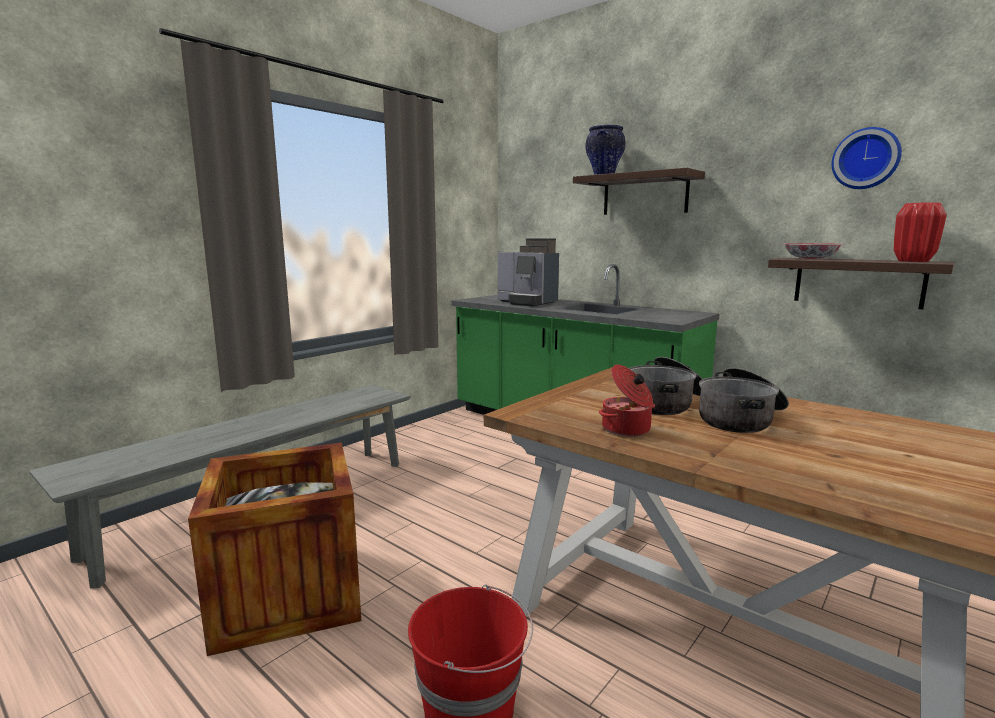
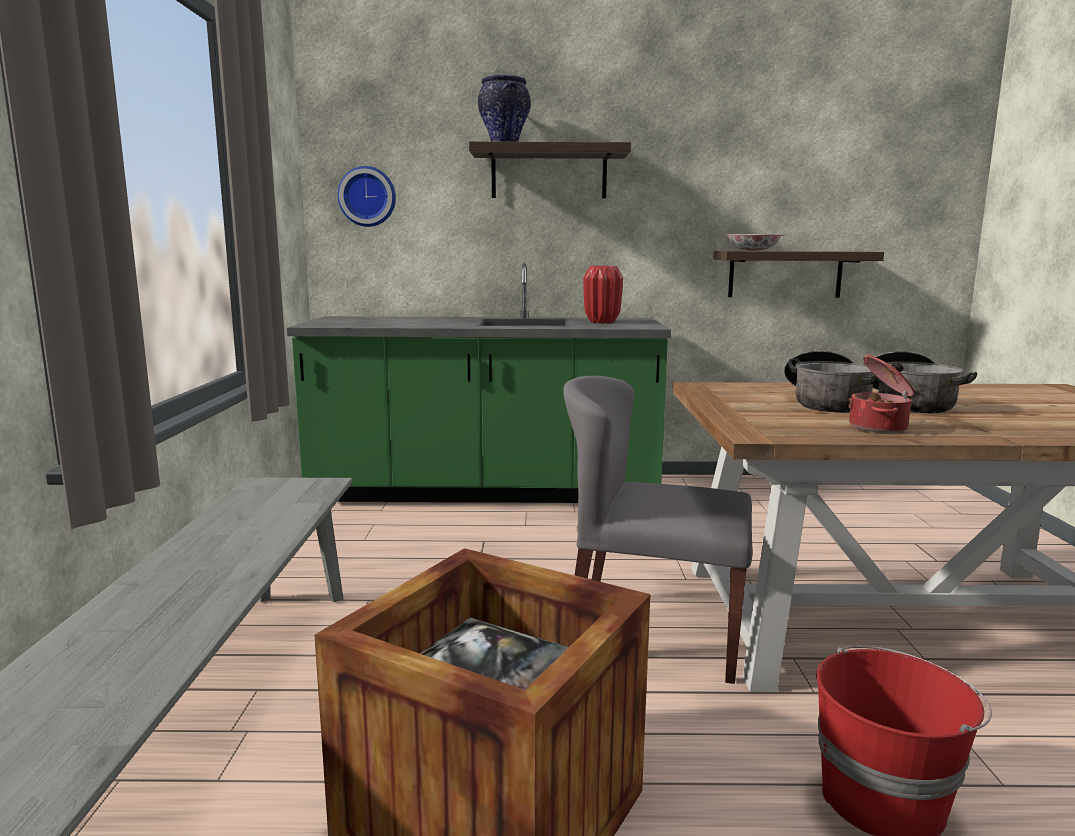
camera: 40 degrees left, 0 degrees up
(513, 549) = (652, 635): none -> grey chair
(527, 302) = (410, 322): coffee machine -> none
(866, 159) = (786, 149): wall clock -> wall clock (368, 197)
(913, 261) = (840, 251): red vase -> red vase (602, 322)

